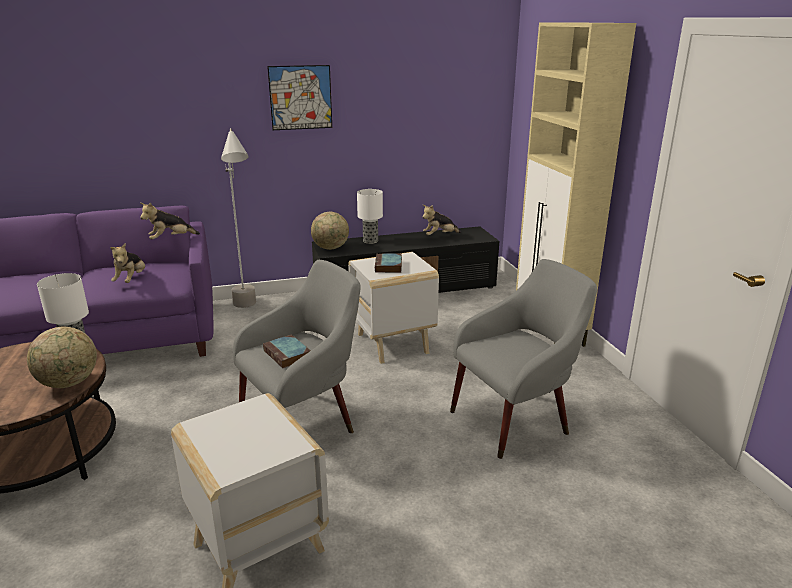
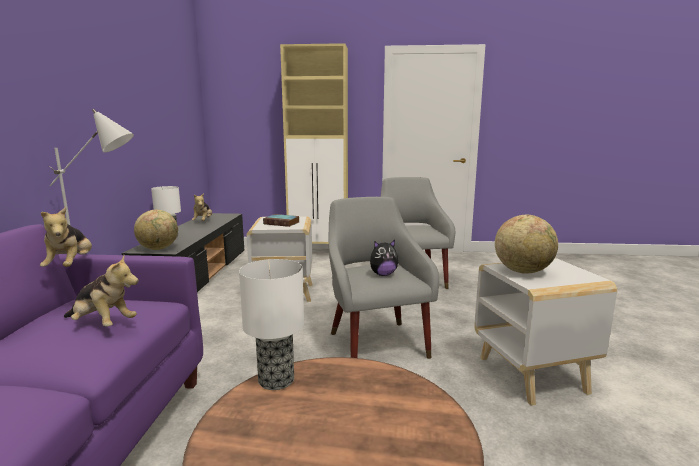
camera: 70 degrees left, 10 degrees down
(69, 383) = (377, 379): globe -> globe (522, 271)
(288, 355) = (383, 274): book -> plush toy
(300, 97) = (95, 89): picture -> none

